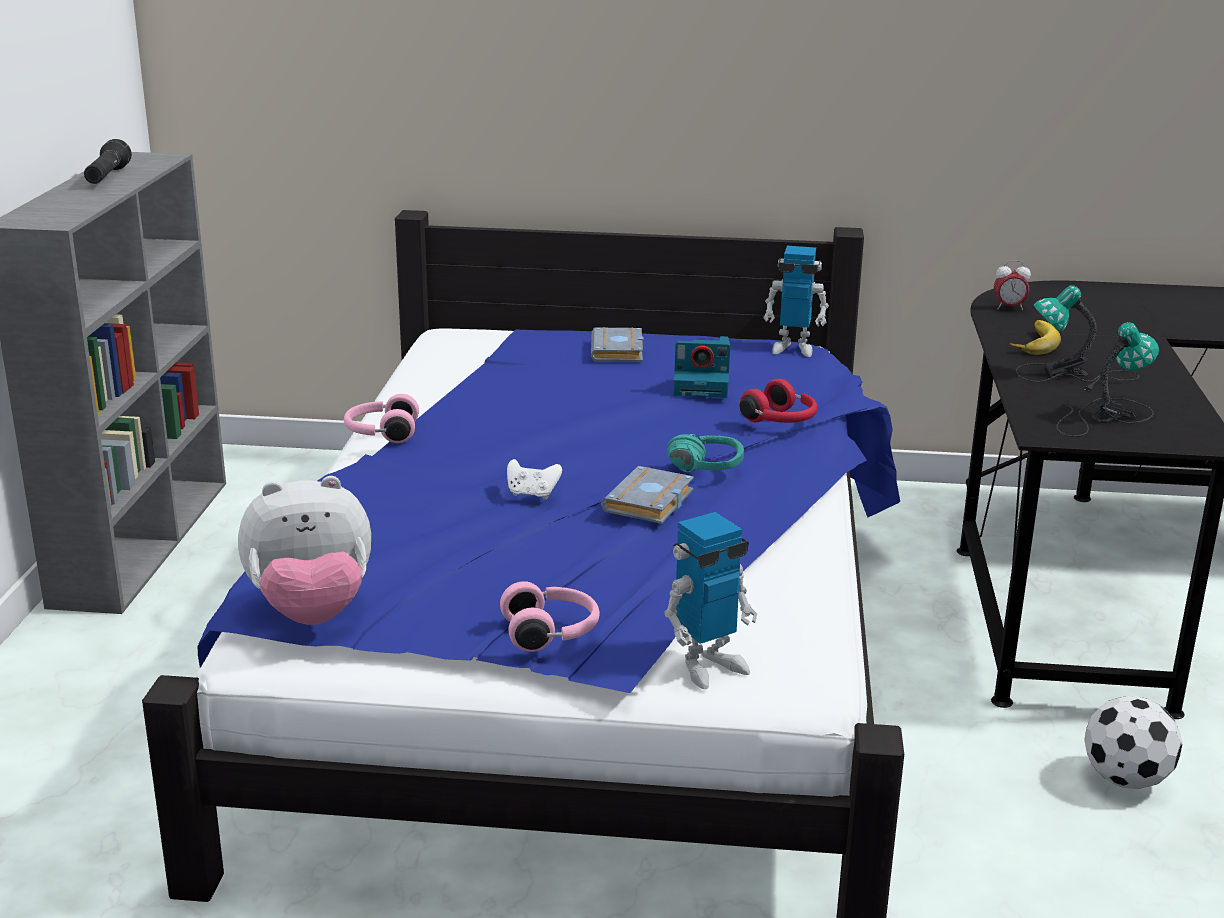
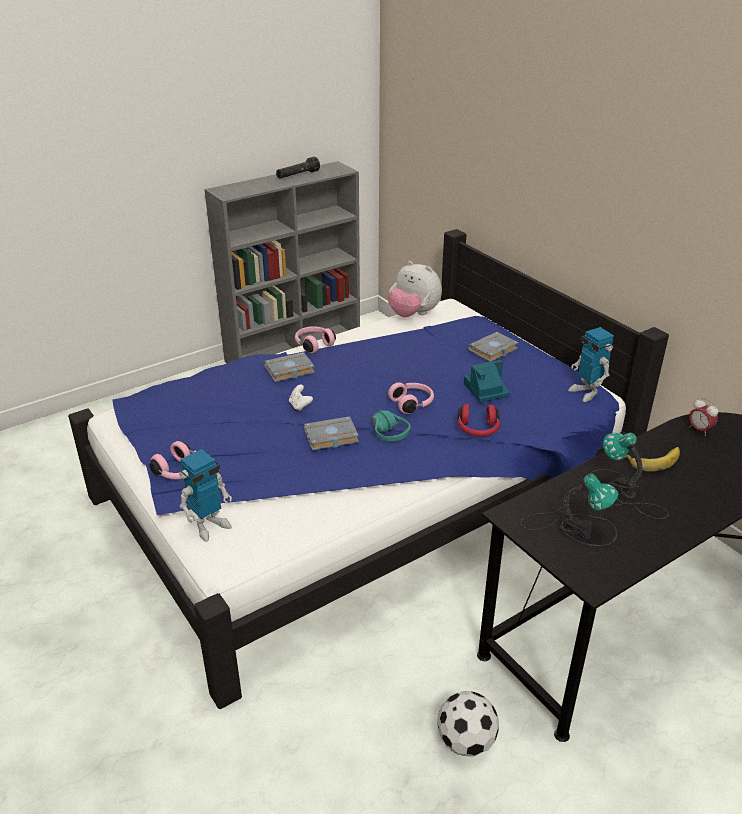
camera: 50 degrees right, 10 degrees up
(311, 612) = (143, 411): plush toy -> plush toy (413, 314)
(425, 469) = (289, 371): none -> grey book
(654, 433) = (412, 403): none -> pink headphones
(703, 385) = (485, 390): camera -> camera turned 105 degrees clockwise
(708, 666) = (209, 526): toy robot -> toy robot turned 60 degrees counterclockwise

